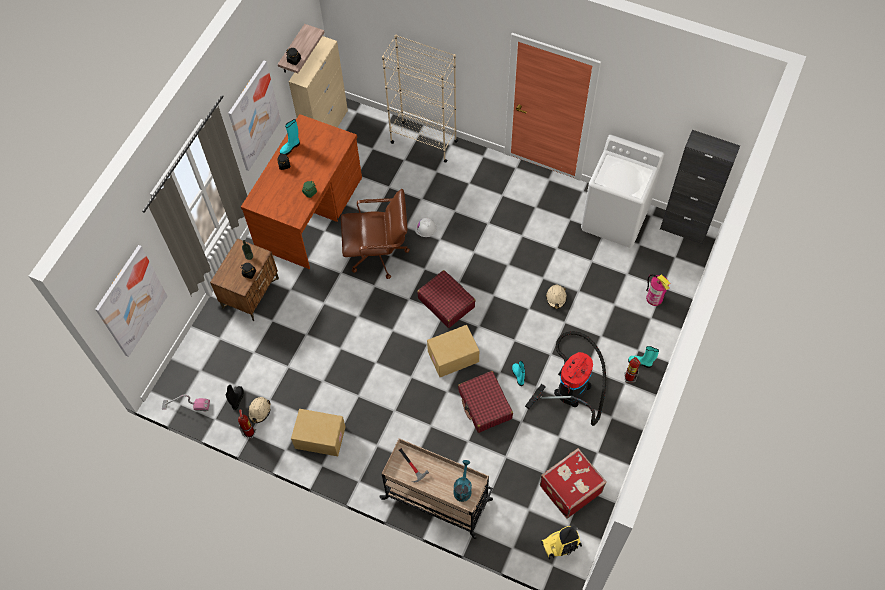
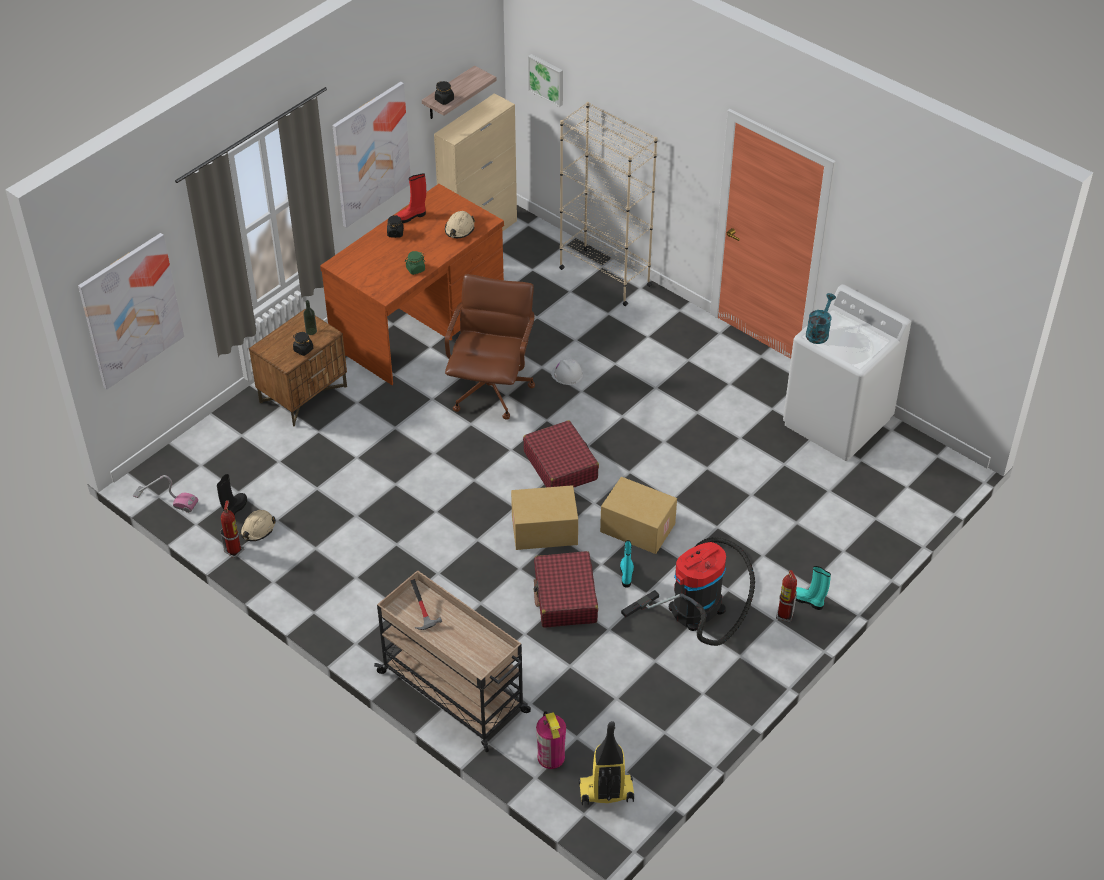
camera: 15 degrees right, 15 degrees down
(290, 148) = (411, 216): turquoise boot -> red boot
(319, 438) = (324, 580): cardboard box -> cardboard box (636, 528)
(358, 20) = (547, 79): none -> picture
(378, 254) = (491, 389): brown office chair -> brown office chair turned 90 degrees counterclockwise
(462, 488) = (481, 653): turquoise watering can -> turquoise watering can (818, 332)
(556, 298) = (716, 495): beige hard hat -> beige hard hat (459, 229)
(569, 488) = (645, 727): red suitcase -> none
(654, 298) = (858, 529): fire extinguisher -> fire extinguisher (551, 757)
(684, 229) = (933, 456): black cabinet -> none

